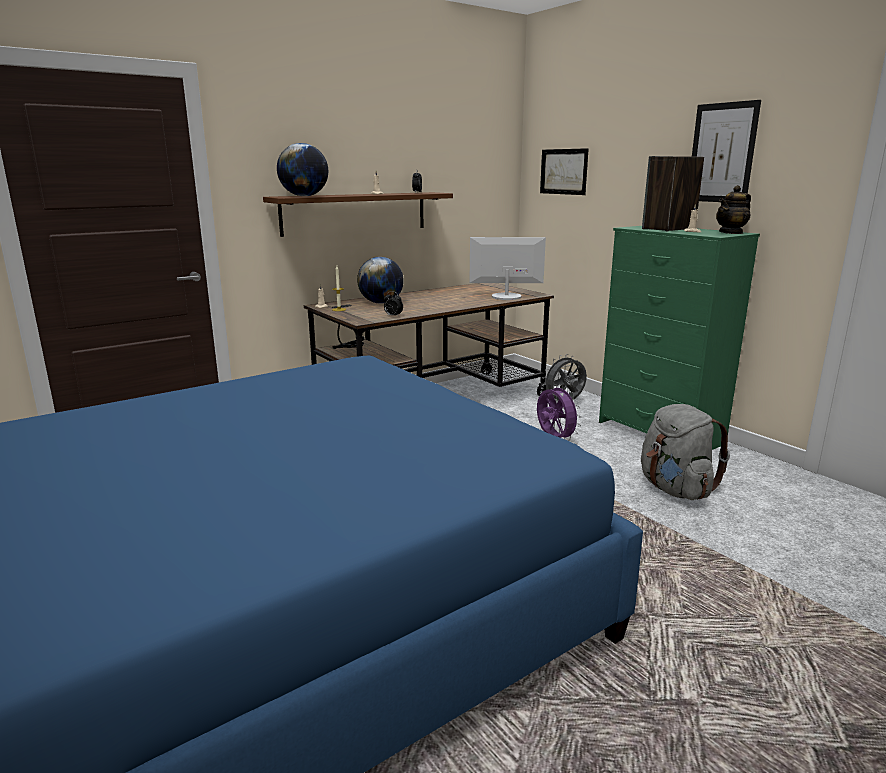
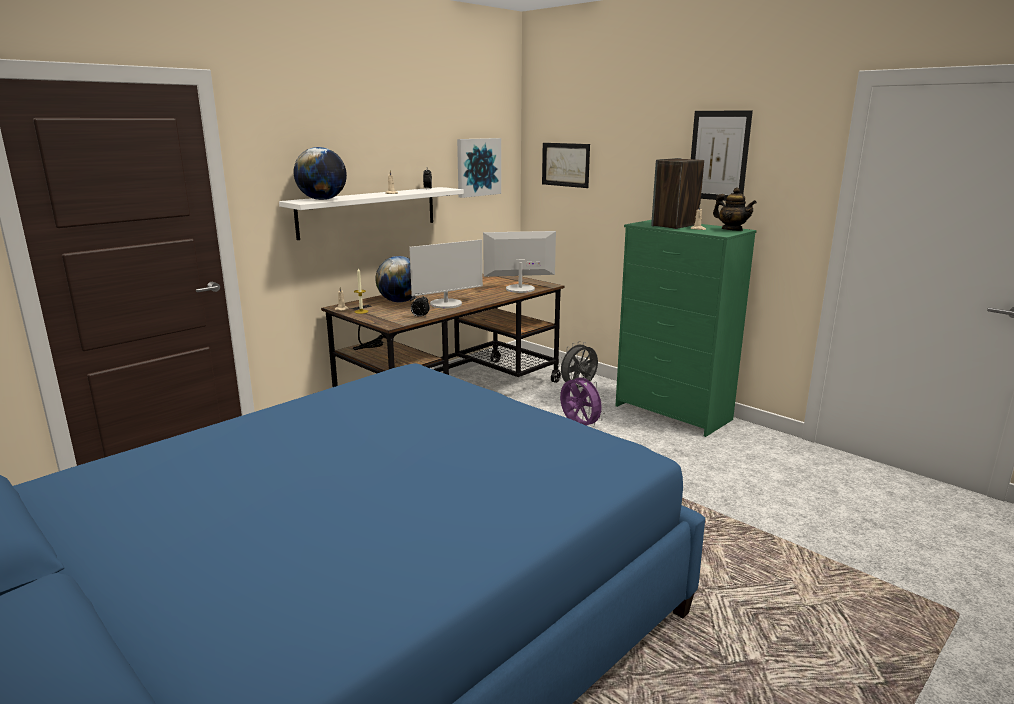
camera: 10 degrees left, 0 degrees up
(355, 213) = (368, 212): brown shelf -> white shelf
(425, 306) = (446, 304): none -> monitor
(473, 174) = (478, 167): none -> picture
(675, 489) = (699, 468): grey backpack -> none
(731, 233) = (732, 230): teapot -> teapot turned 90 degrees counterclockwise

